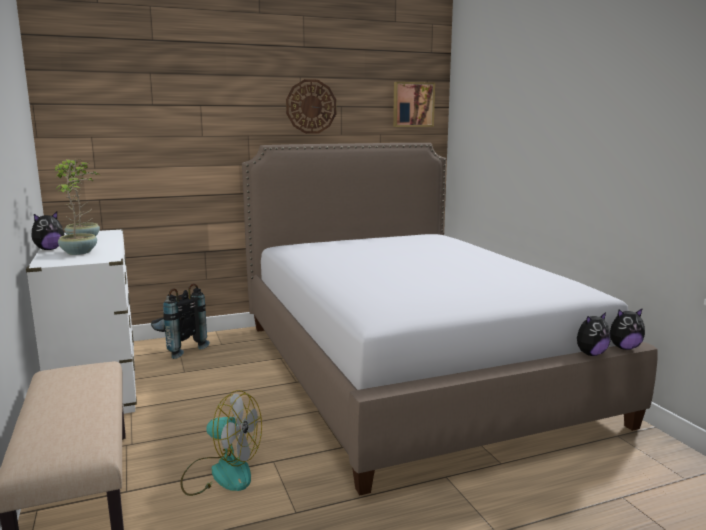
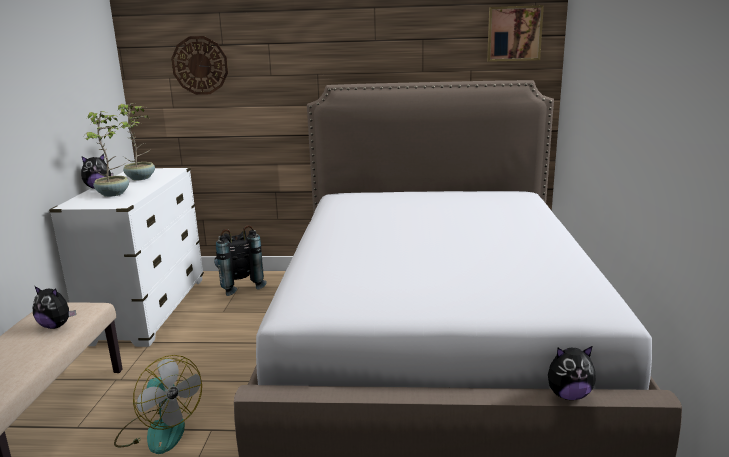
camera: 25 degrees right, 5 degrees up
(311, 106) = (386, 41): wall clock -> wall clock (200, 65)
(624, 348) = (629, 395): plush toy -> plush toy (56, 326)

